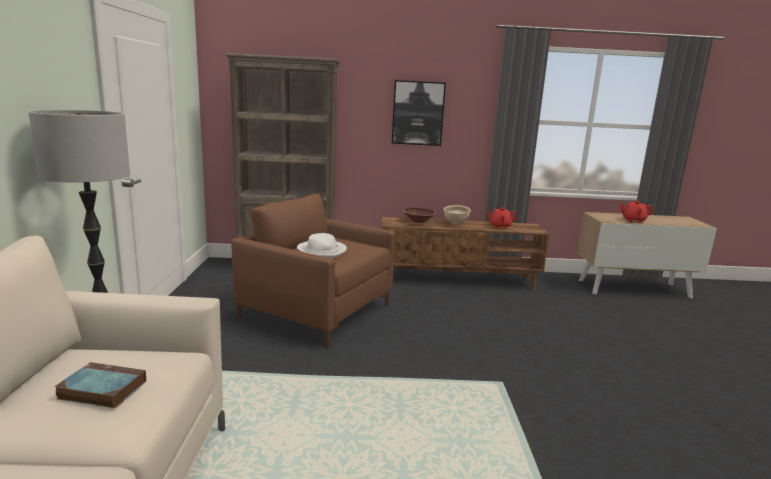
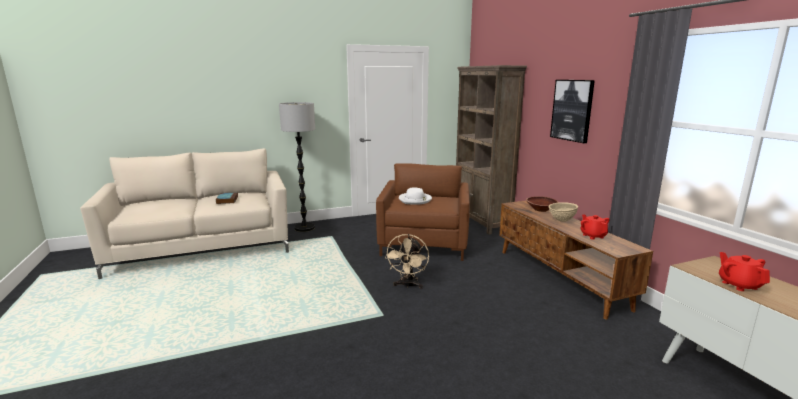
camera: 70 degrees right, 0 degrees up
(432, 350) = (408, 285): none -> beige fan

